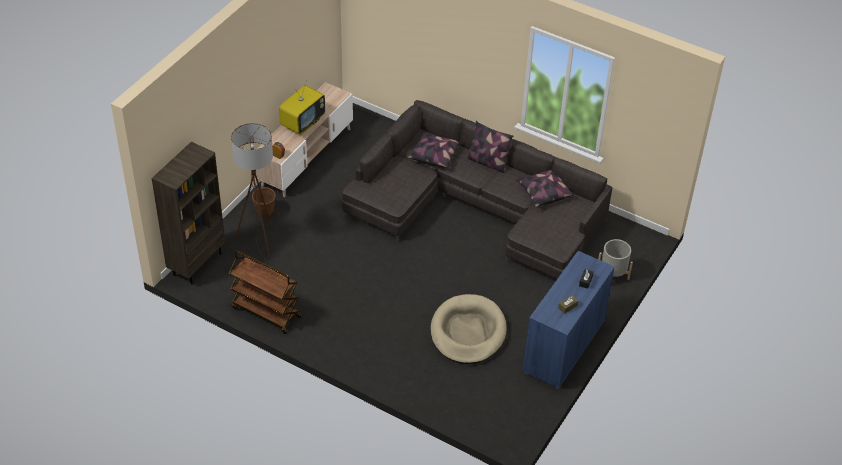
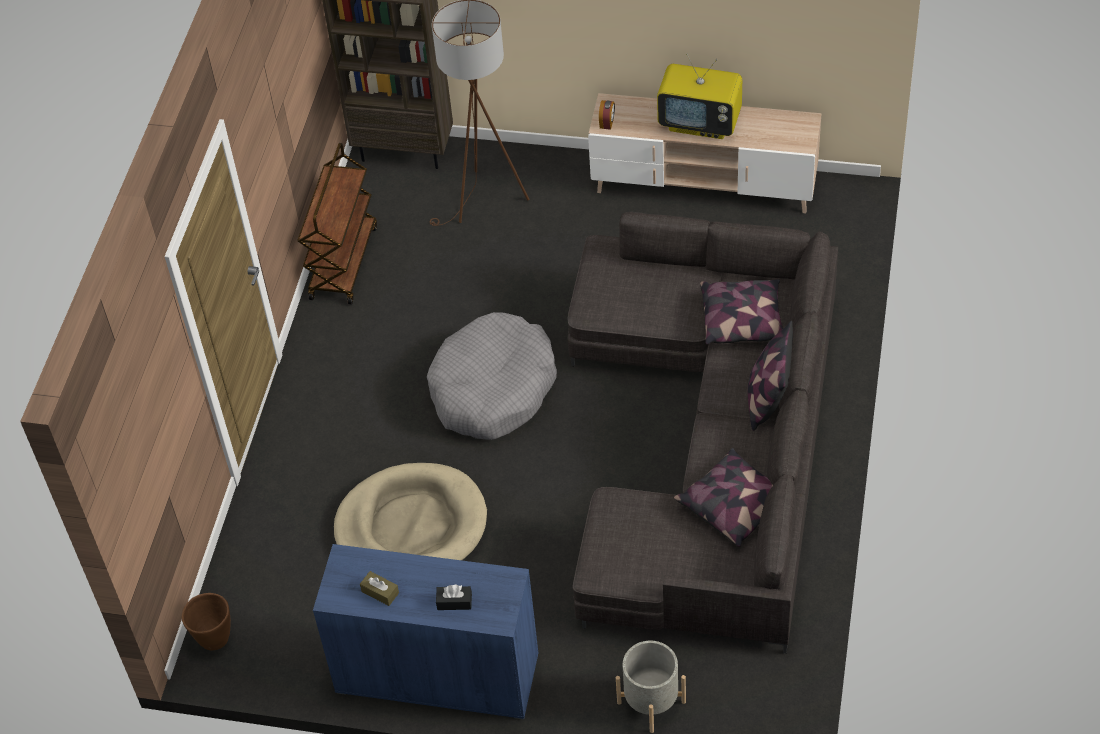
camera: 75 degrees right, 5 degrees up
(265, 213) = (549, 183): brown planter -> brown planter (214, 639)
(395, 276) = (493, 389): none -> grey dog bed

